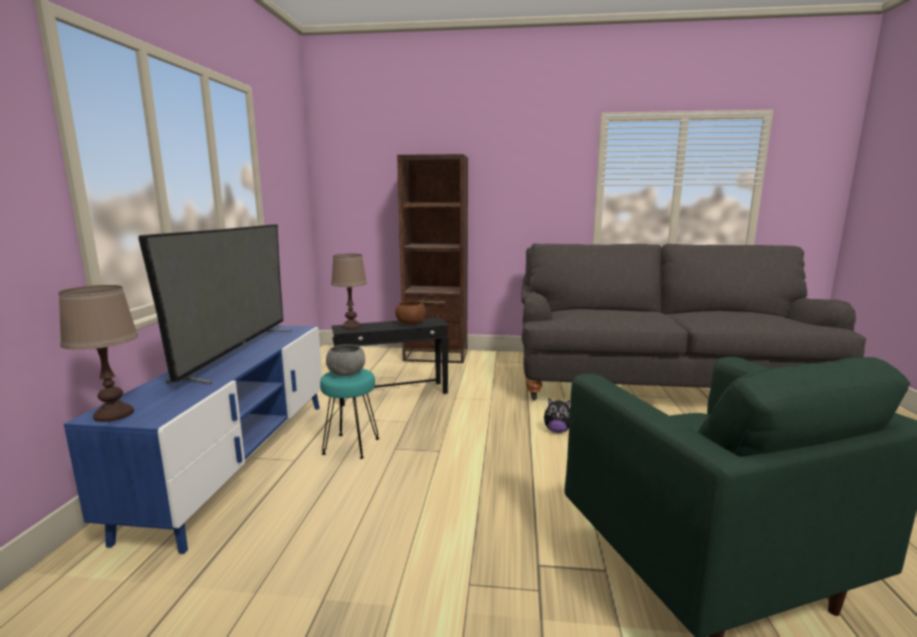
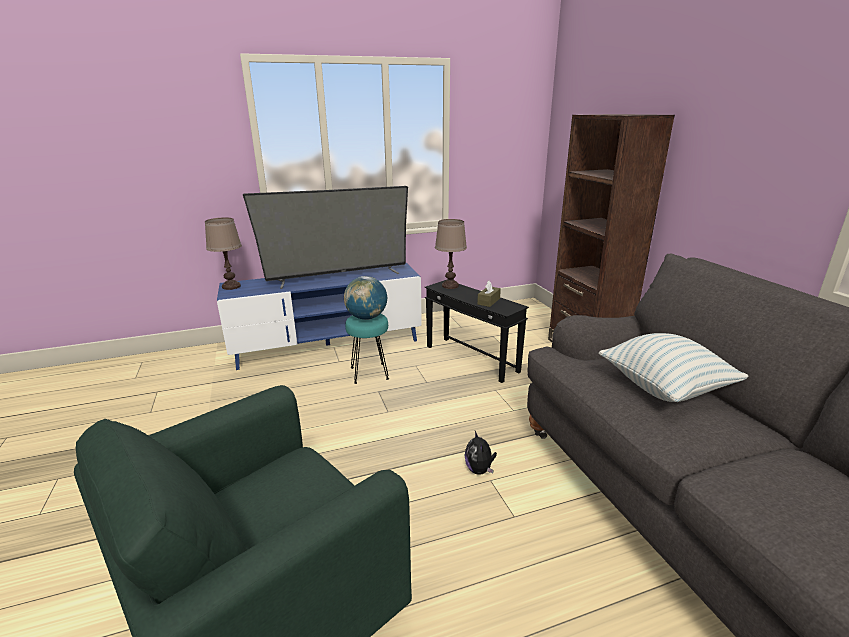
camera: 65 degrees right, 10 degrees up
(346, 374) = (367, 318): grey bowl -> globe
(411, 323) = (488, 301): brown bowl -> brown tissue box
(613, 310) = (664, 388): none -> pillow

